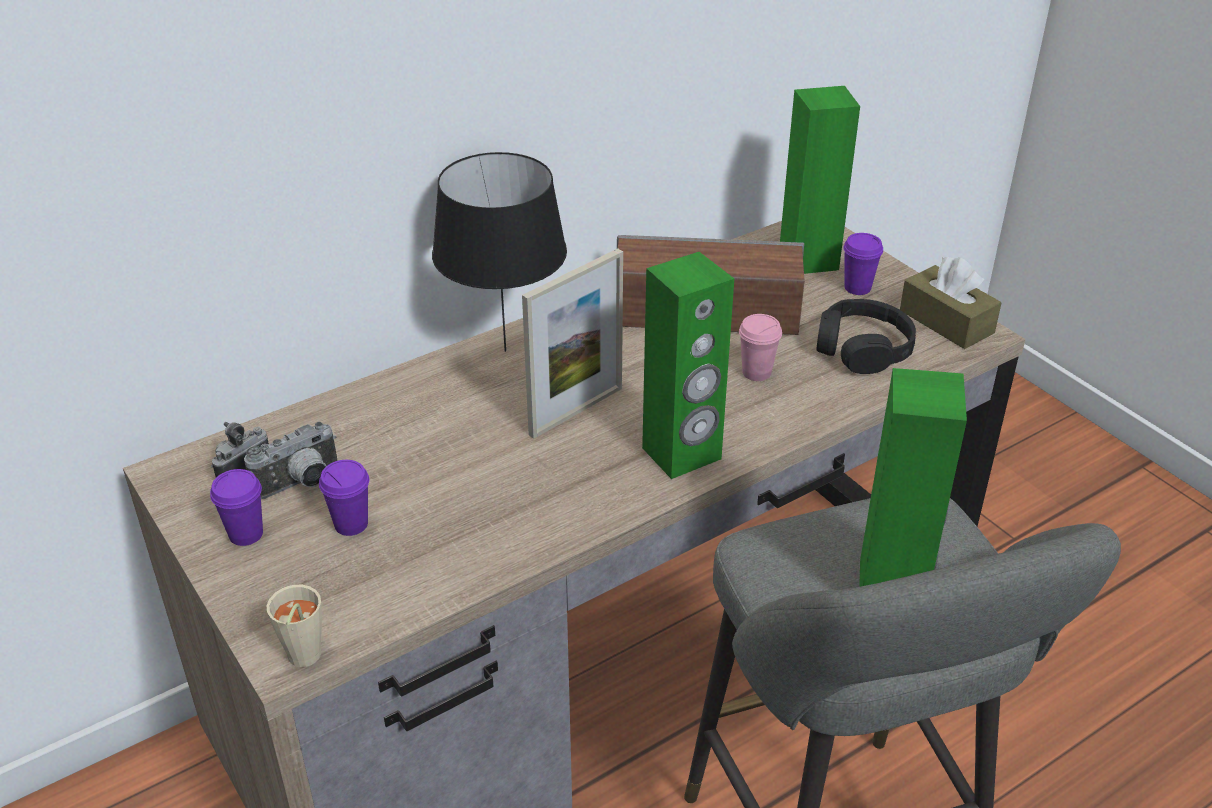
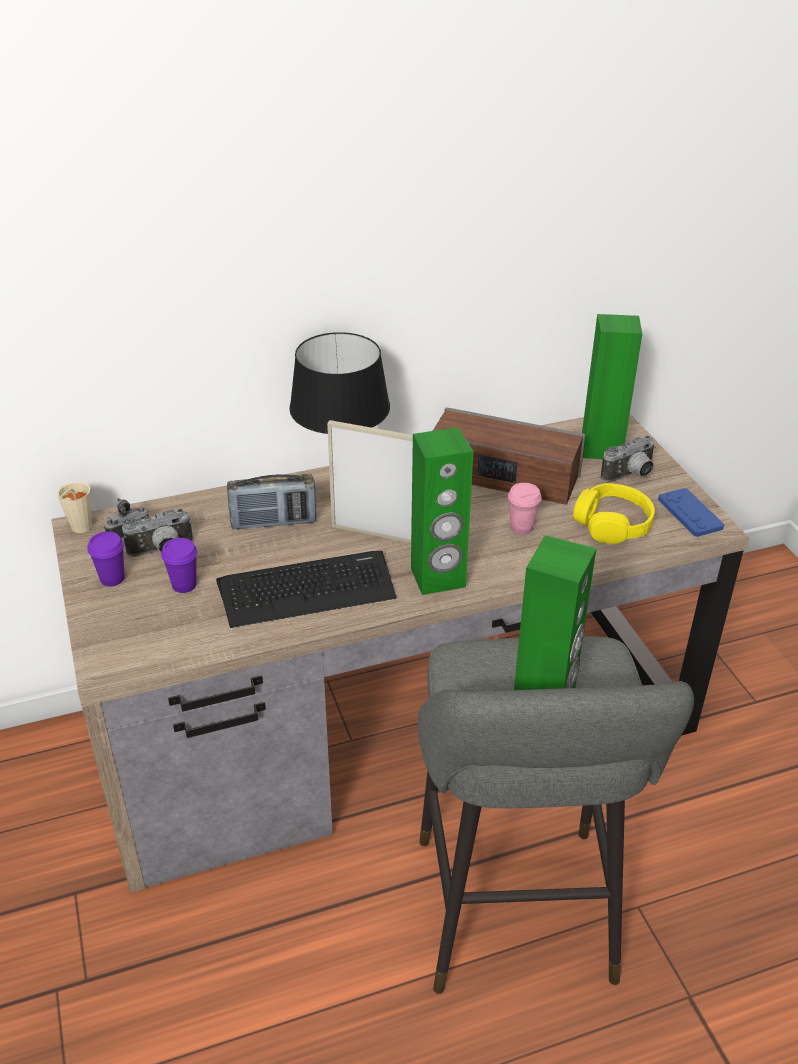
camera: 15 degrees right, 0 degrees up
(302, 660) = (114, 671): beige cup -> beige cup (78, 529)
(438, 419) = (273, 522): none -> radio
(520, 499) = (307, 589): none -> keyboard
(576, 411) = (374, 533): picture frame -> picture frame turned 135 degrees counterclockwise
(857, 288) = (630, 476): purple cup -> camera
(862, 349) = (612, 523): black headphones -> yellow headphones
(946, 322) = (690, 513): brown tissue box -> blue game controller

